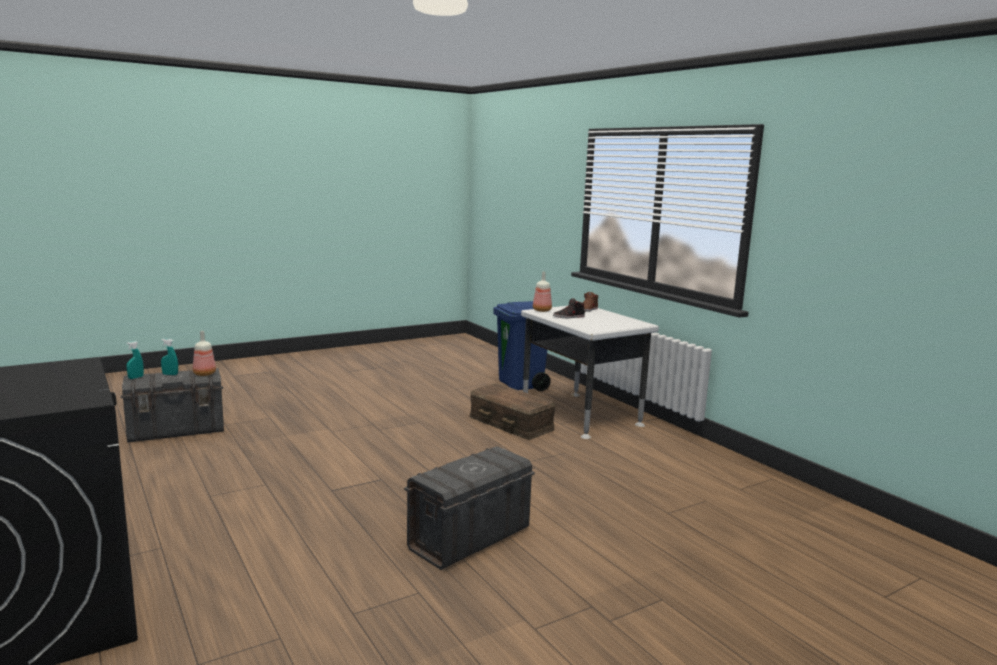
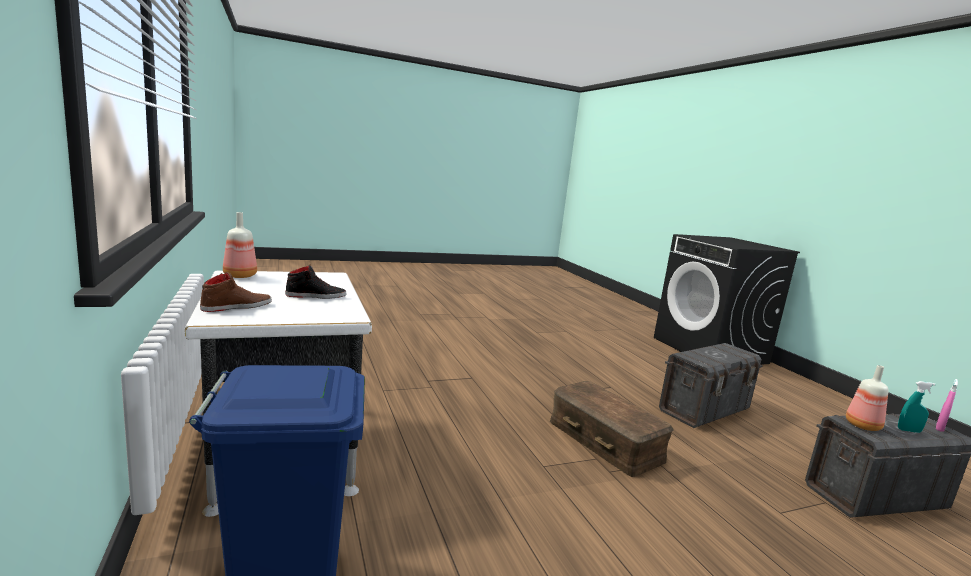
camera: 170 degrees left, 0 degrees up
(136, 377) = (939, 428): turquoise spray bottle -> pink spray bottle
(469, 538) = (506, 345): grey storage box -> grey storage box (704, 410)
(511, 423) = (408, 444): brown storage box -> brown storage box (604, 440)
(542, 310) = (333, 315): bottle -> bottle (239, 276)

